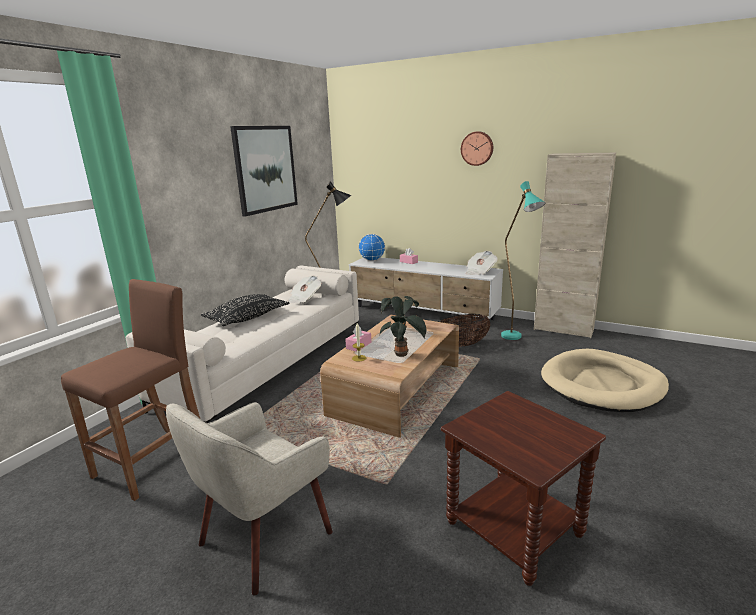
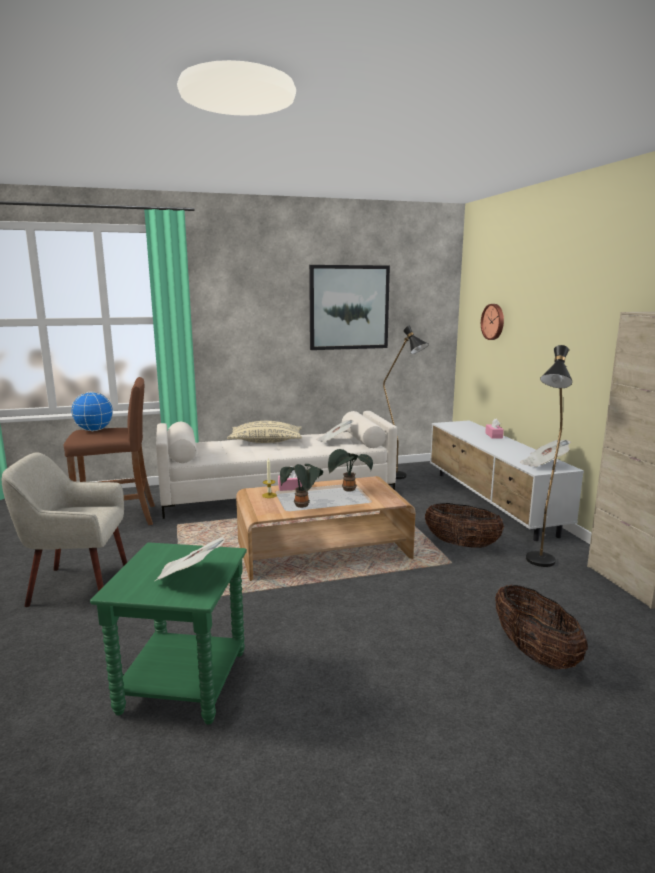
camera: 45 degrees right, 5 degrees down
(247, 318) = (266, 441): black pillow -> beige pillow
(372, 260) = (462, 425): globe -> globe (94, 430)
(477, 148) = (575, 299): wall clock -> wall clock (493, 322)
(512, 529) = (182, 681): brown side table -> green side table
(515, 338) = (539, 565): turquoise floor lamp -> black floor lamp
(538, 426) = (190, 576): none -> newspaper
(602, 385) = (534, 653): beige dog bed -> basket

